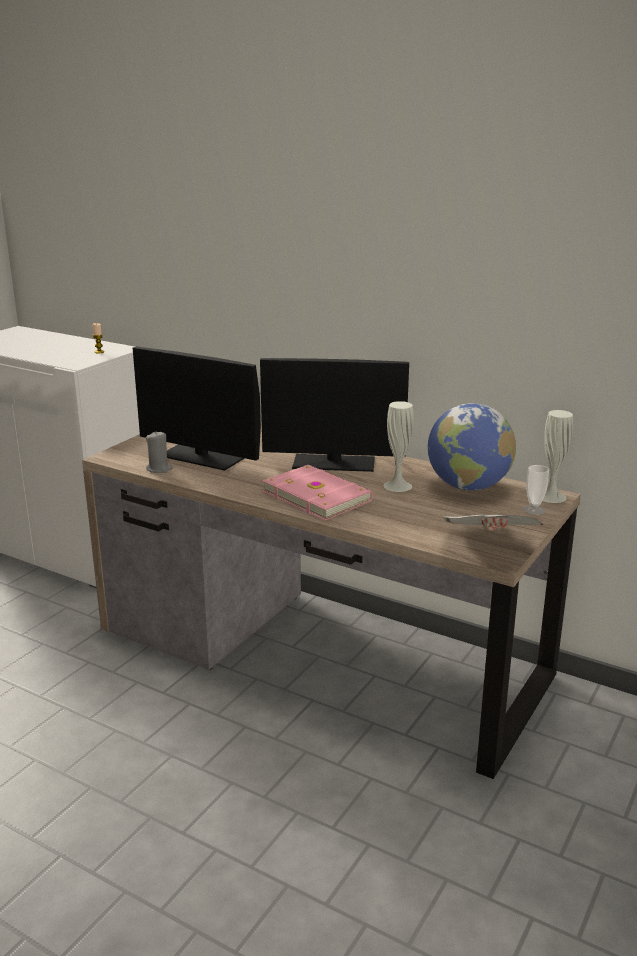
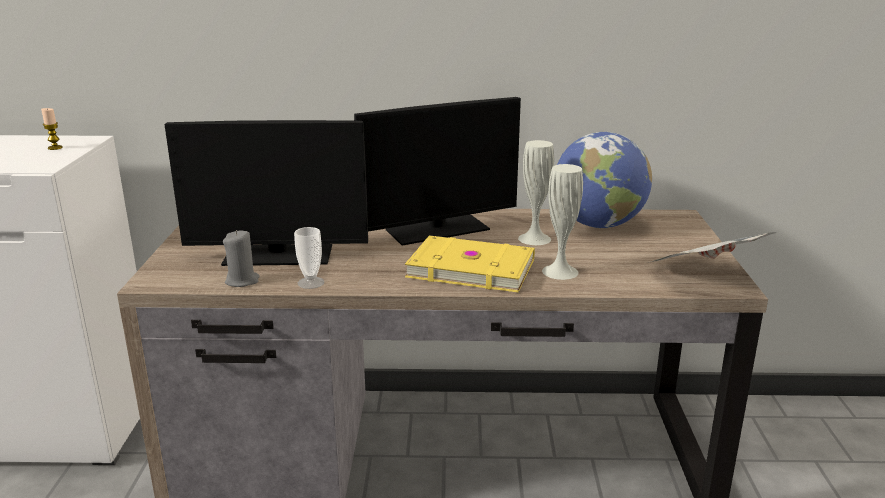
camera: 30 degrees left, 0 degrees up
(317, 495) = (471, 267): pink book -> yellow book
(534, 510) = (685, 233): cup -> cup (311, 283)
(551, 496) = (679, 217): white vase -> white vase (560, 271)

